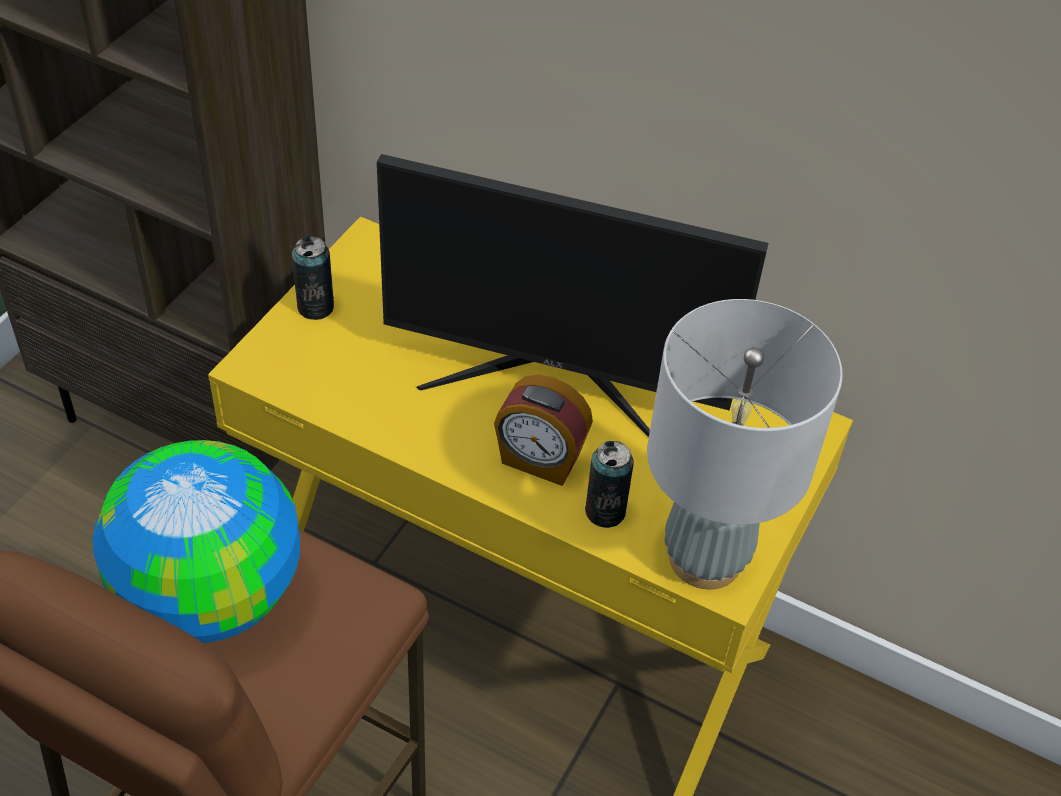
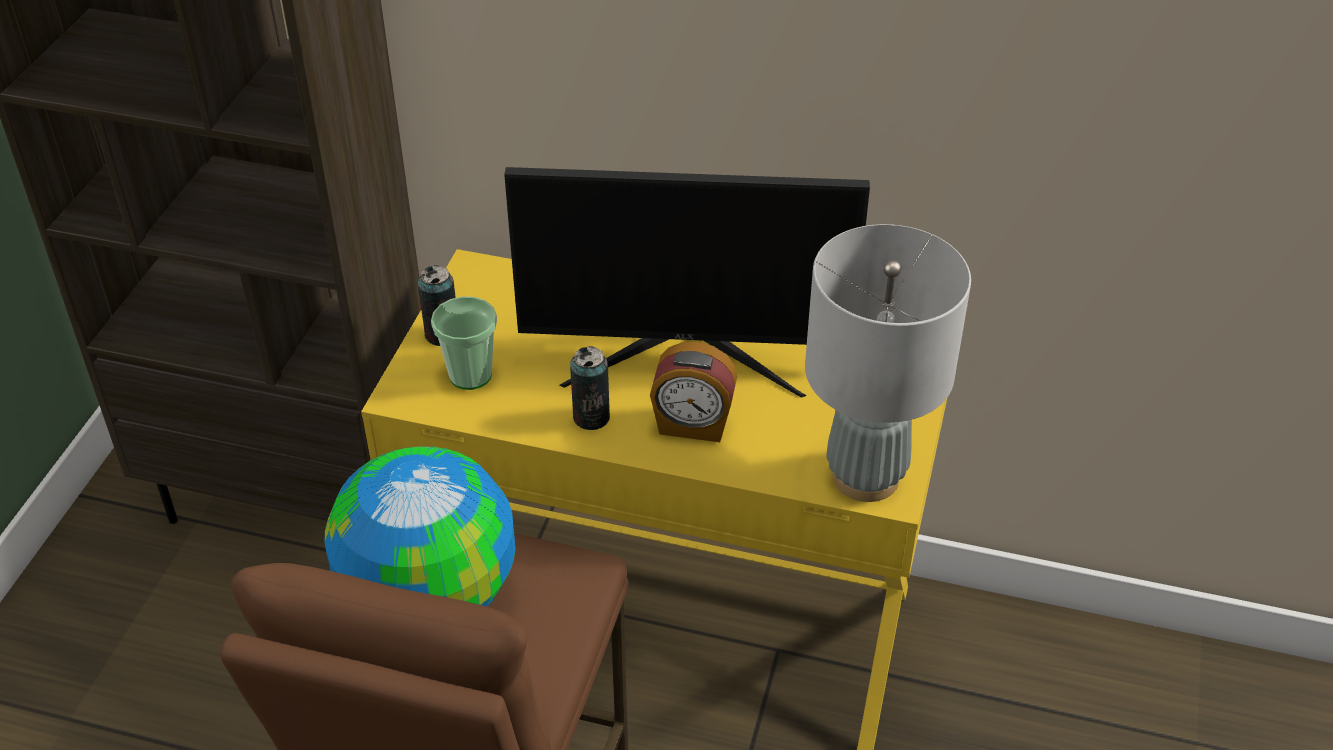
camera: 10 degrees left, 5 degrees down
(329, 357) = (470, 375): none -> cup
(605, 511) = (765, 456): can -> can (591, 417)

